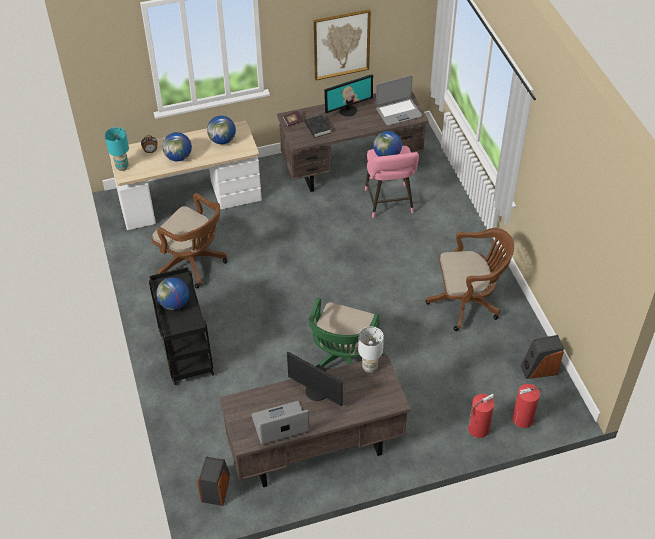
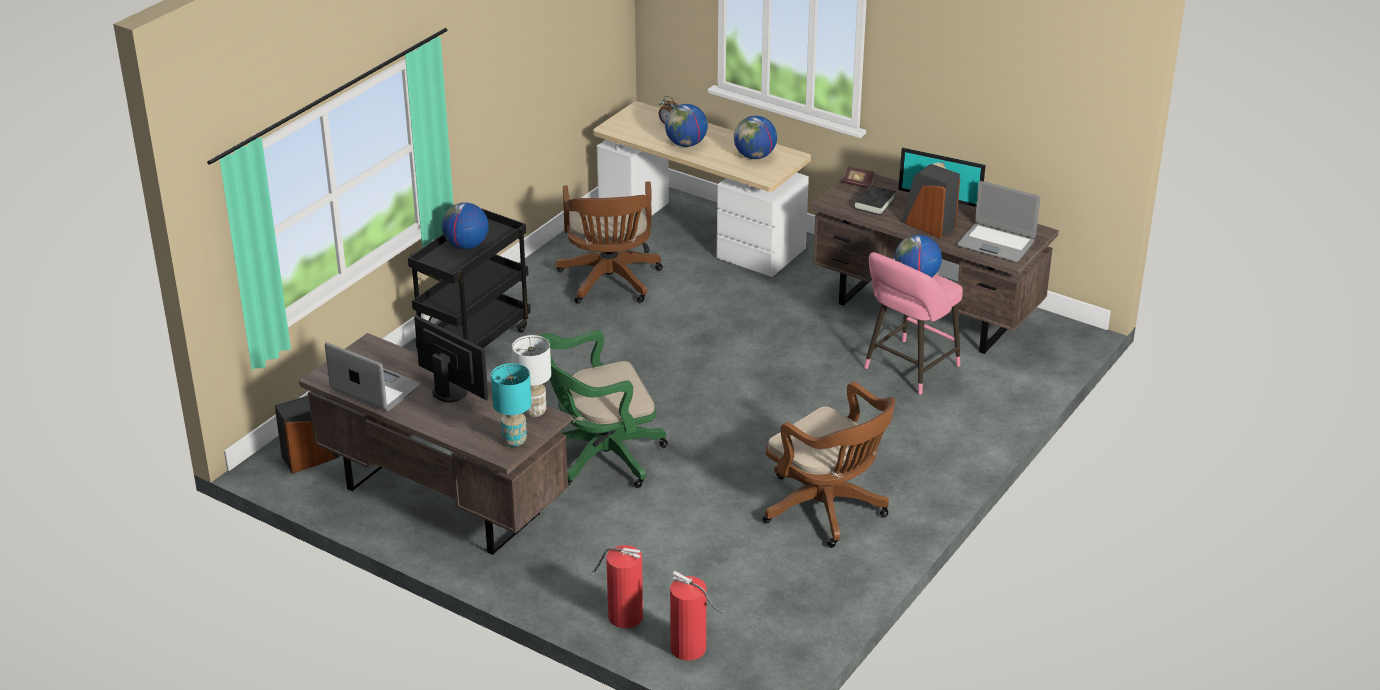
camera: 50 degrees right, 15 degrees down
(122, 167) = (621, 121): turquoise table lamp -> turquoise table lamp (514, 441)
(316, 392) = (451, 391): monitor -> monitor turned 135 degrees clockwise
(341, 44) = (977, 107): picture -> none
(539, 369) = (793, 625): speaker -> speaker (928, 225)

